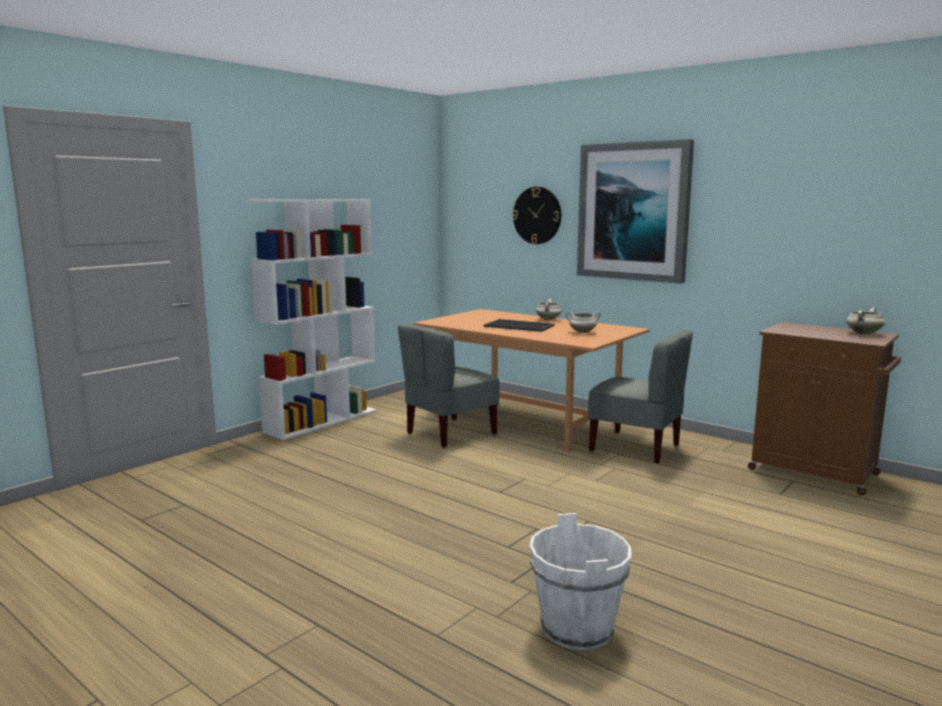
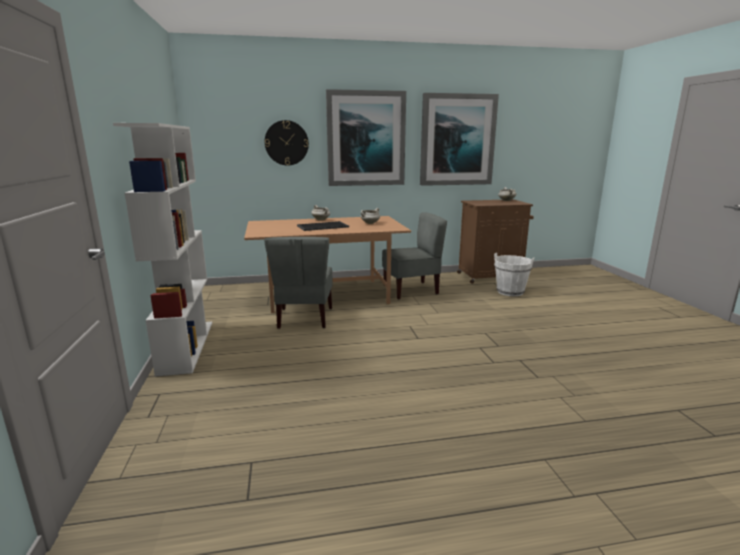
camera: 50 degrees left, 5 degrees up
(576, 629) = (602, 380): white bucket -> white bucket (510, 292)
(783, 216) = (457, 140): none -> picture

